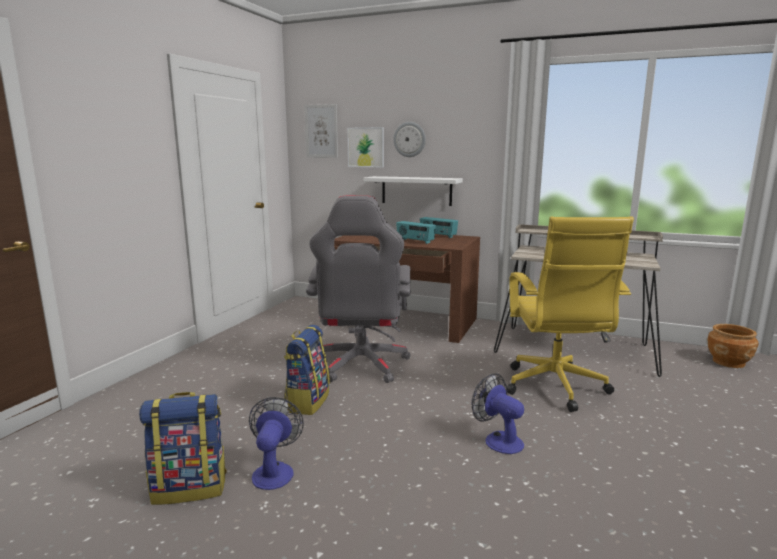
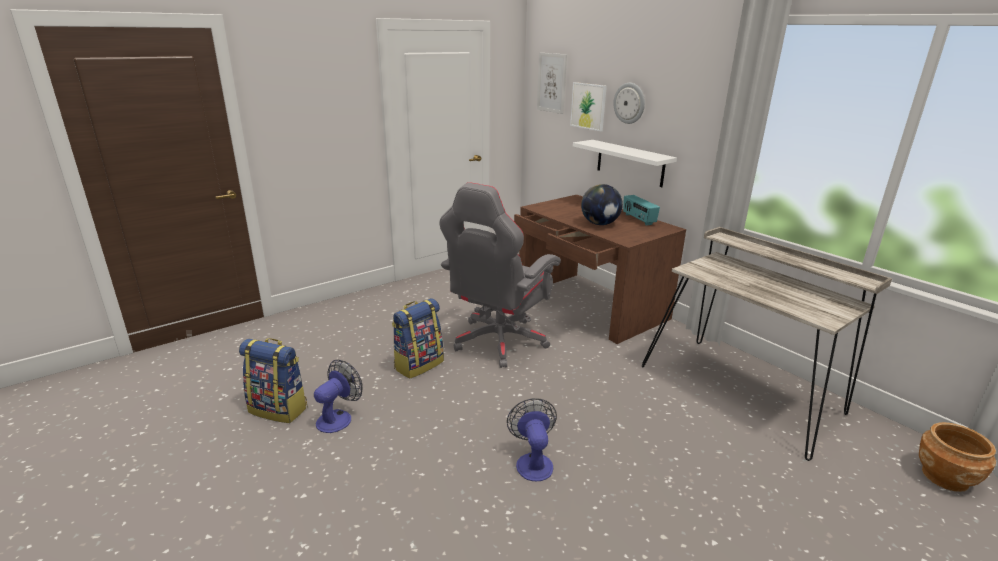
camera: 30 degrees right, 10 degrees up
(415, 241) = (600, 224): radio -> globe
(556, 389) = (657, 431): yellow office chair -> none

